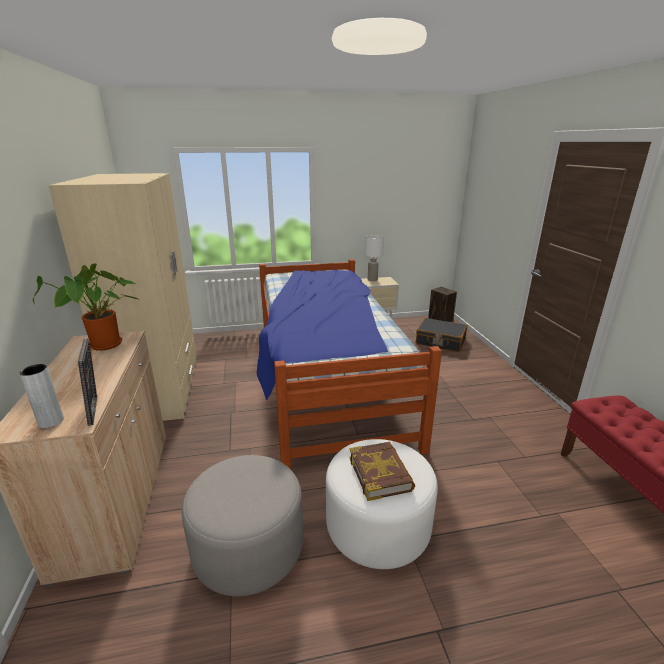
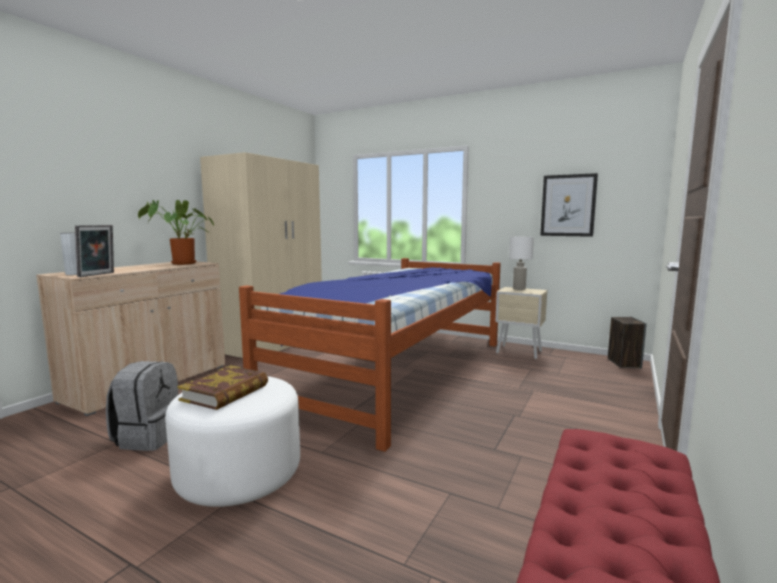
camera: 40 degrees right, 15 degrees down
(248, 547) = (148, 437): grey ottoman -> grey backpack
(399, 206) = (568, 205): none -> picture
(440, 341) = (585, 379): black suitcase -> none

